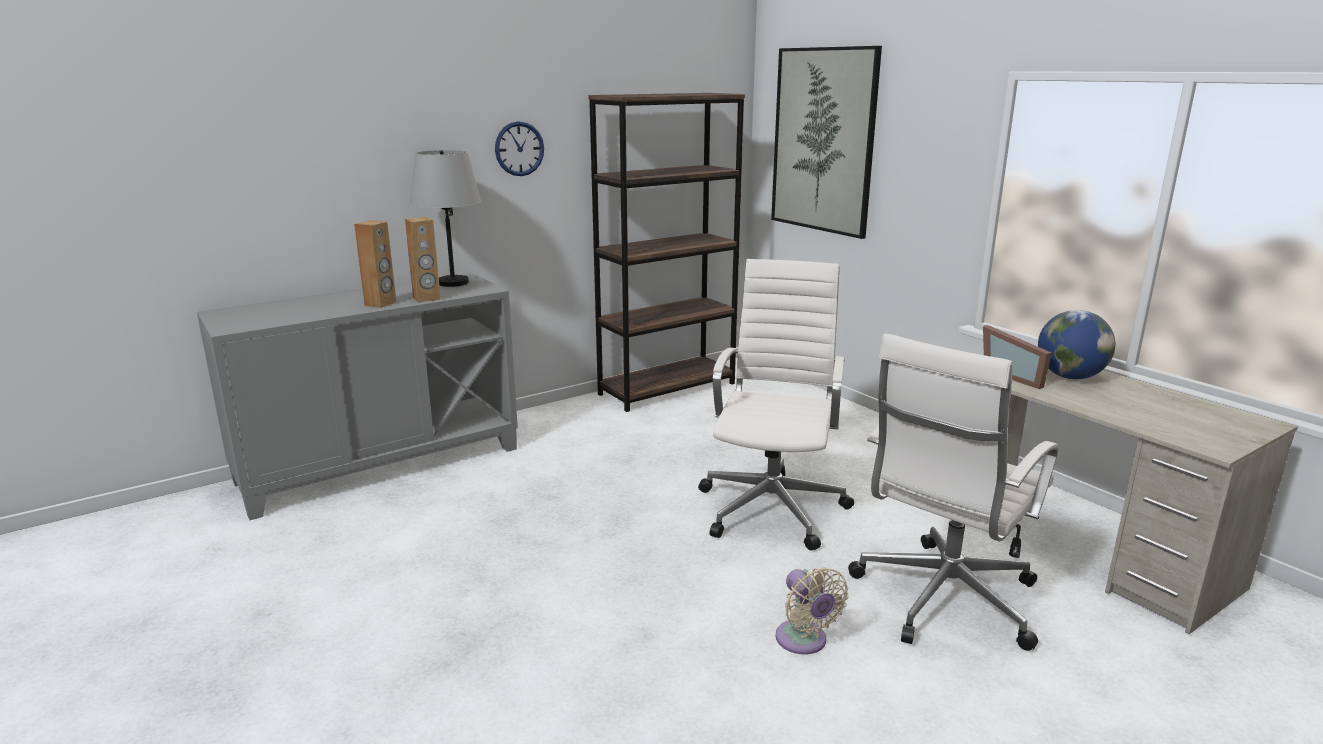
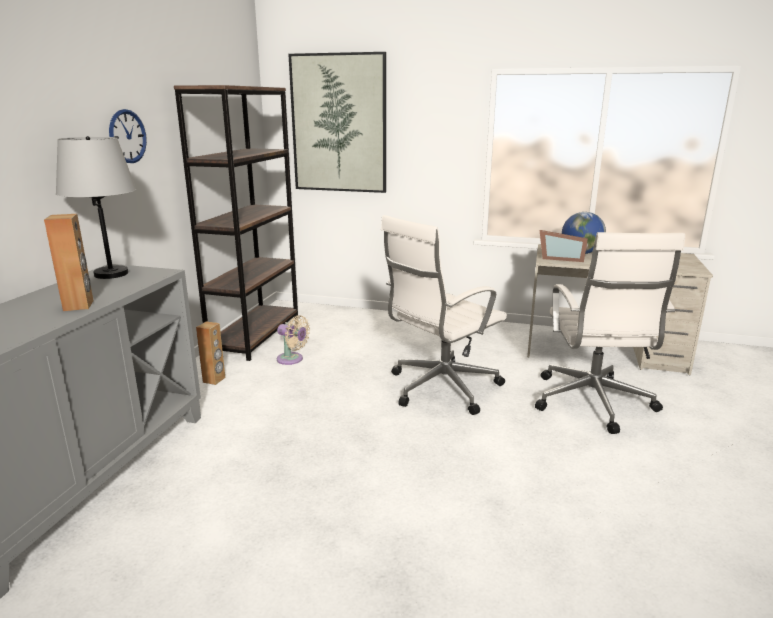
camera: 40 degrees left, 0 degrees up
(427, 299) = (120, 291): brown speaker -> brown speaker (214, 380)
(773, 507) = (440, 388): white office chair -> white office chair turned 105 degrees counterclockwise
(804, 641) = (574, 459): beige fan -> beige fan (292, 359)

